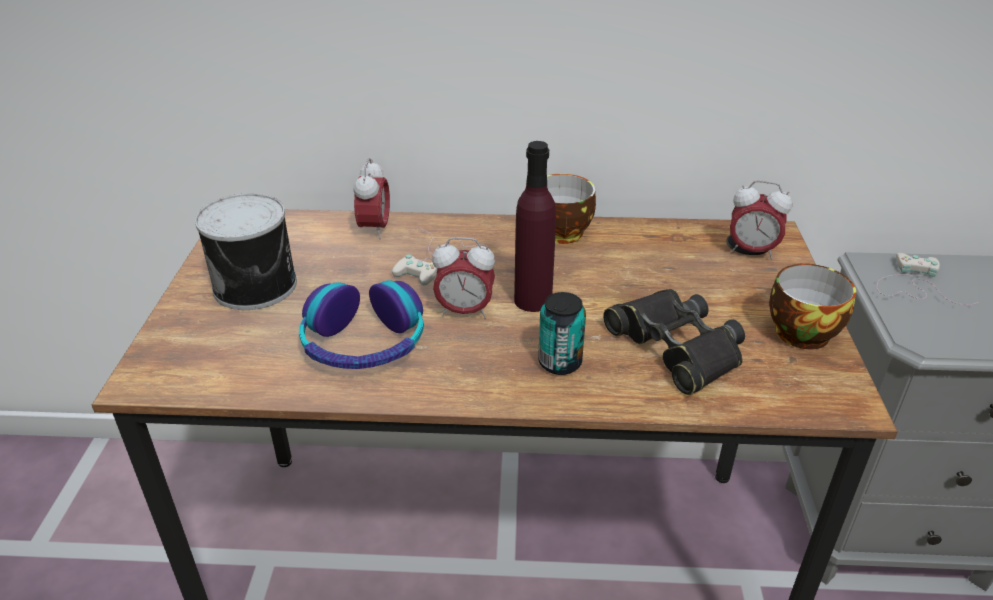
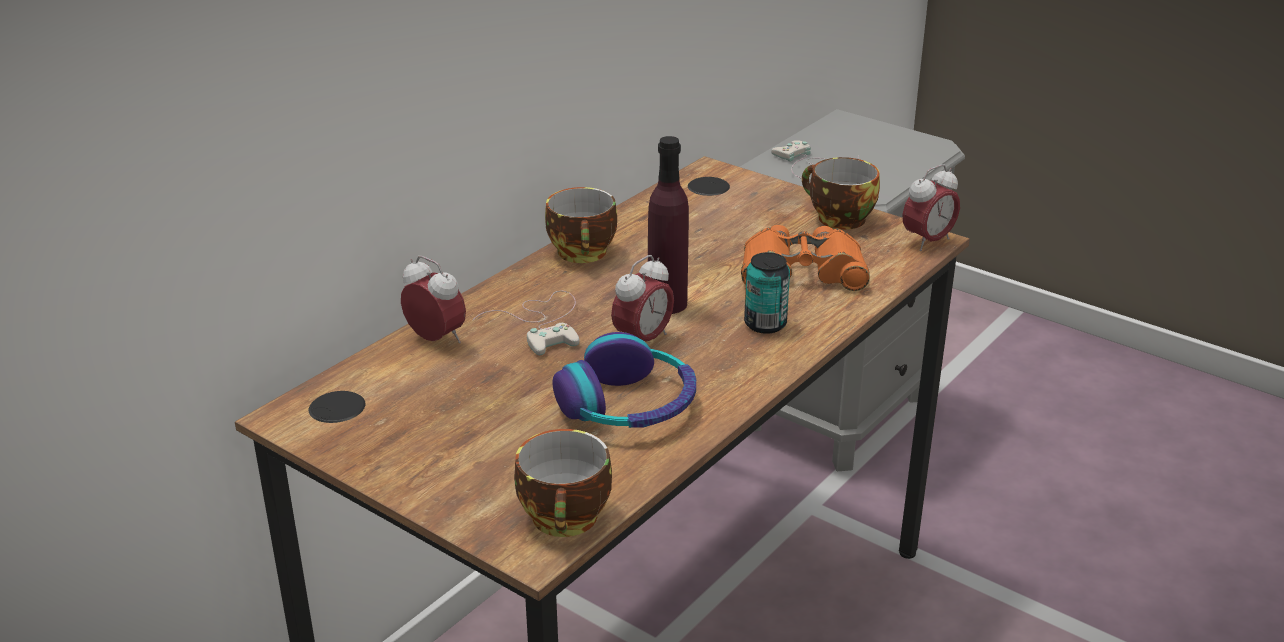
camera: 55 degrees left, 5 degrees down
(187, 379) = (567, 519): none -> cup
(257, 285) = (448, 437): can -> none
(676, 347) = (802, 271): black binoculars -> orange binoculars
(751, 251) = (723, 189): alarm clock -> alarm clock (927, 241)

